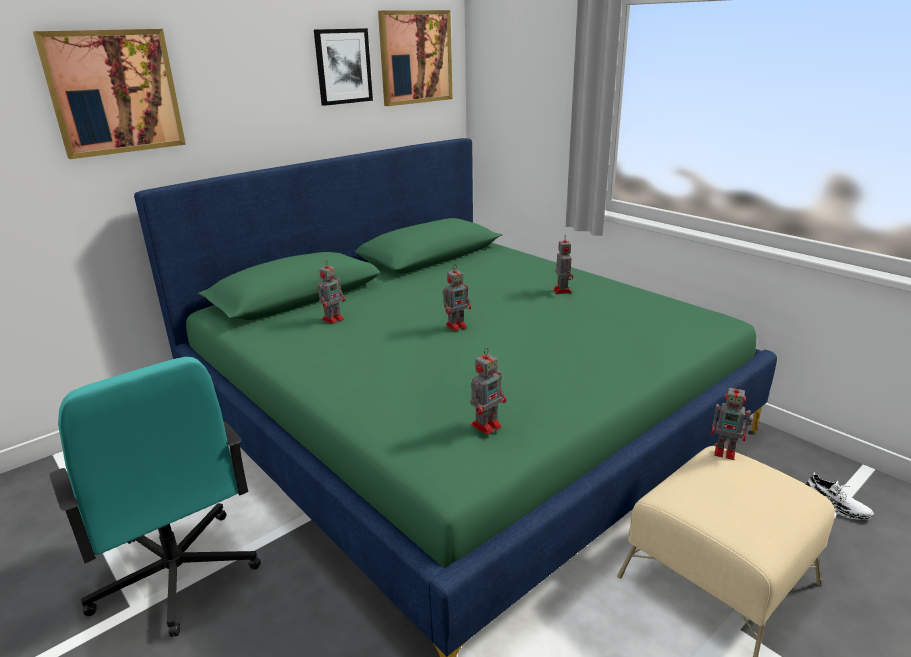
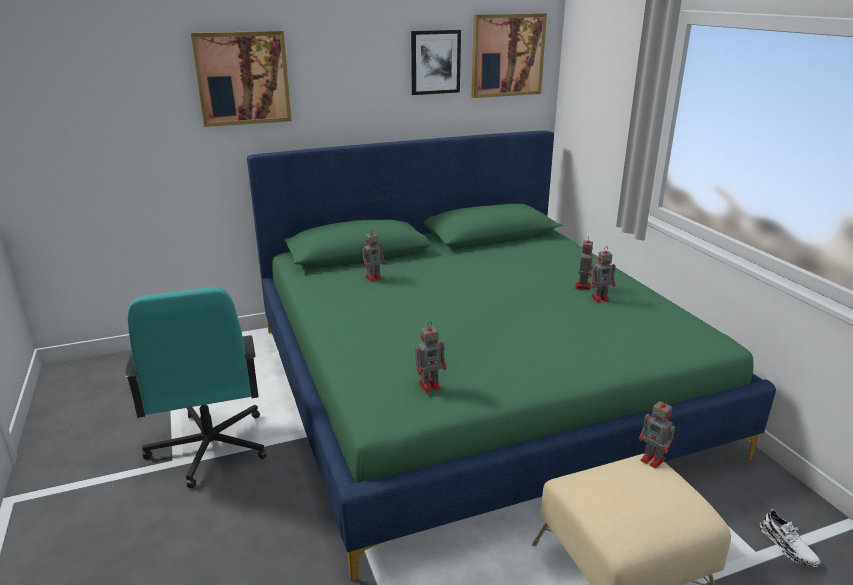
camera: 20 degrees right, 0 degrees up
(457, 326) = (466, 301): toy robot -> toy robot (600, 298)

